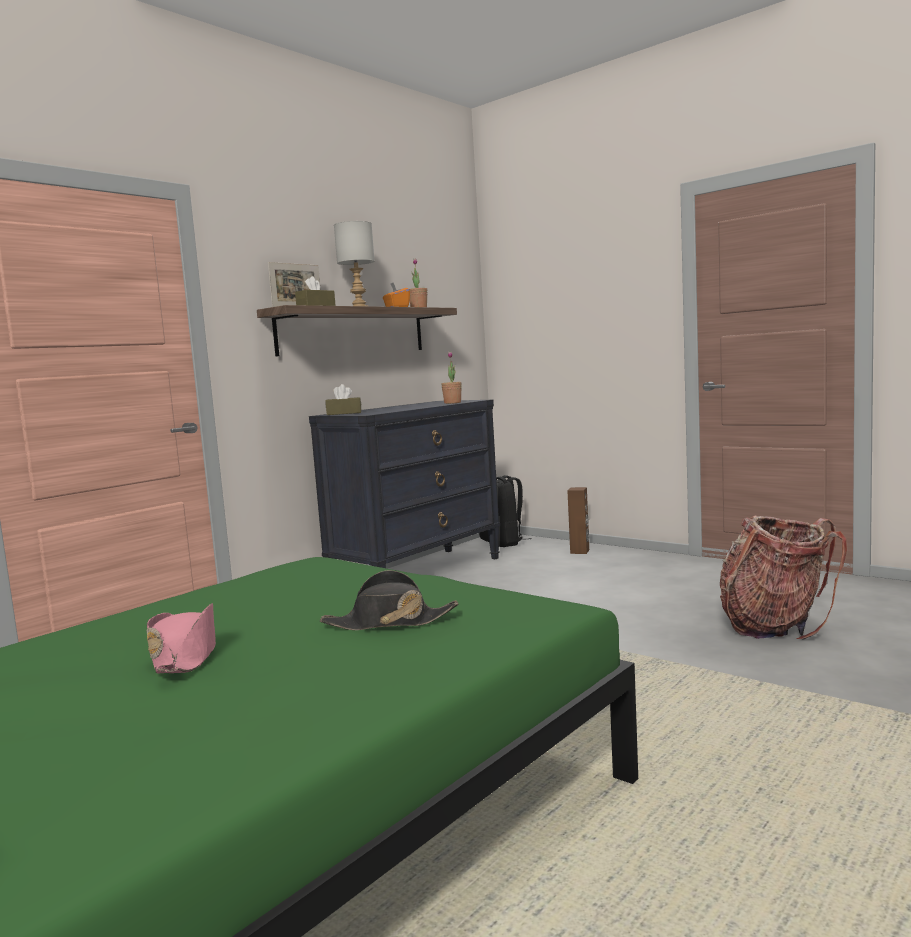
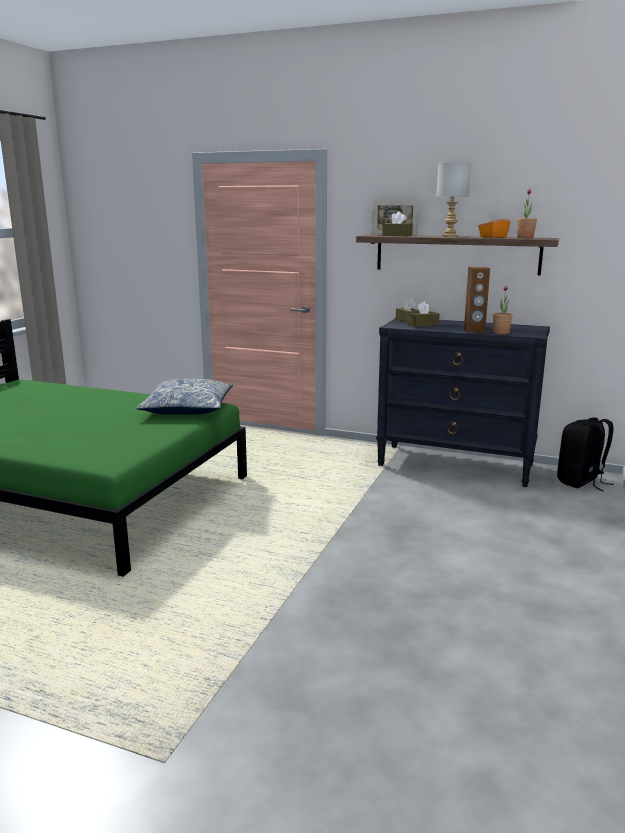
camera: 70 degrees right, 10 degrees up
(185, 656) = (65, 412): pink hat -> none
(305, 575) = (187, 408): none -> pillow
(376, 411) = (423, 325): none -> brown tissue box
(389, 622) = (99, 435): black hat -> none
(580, 551) = (587, 520): brown speaker -> brown speaker (474, 331)
(775, 626) = (410, 631): backpack -> none

